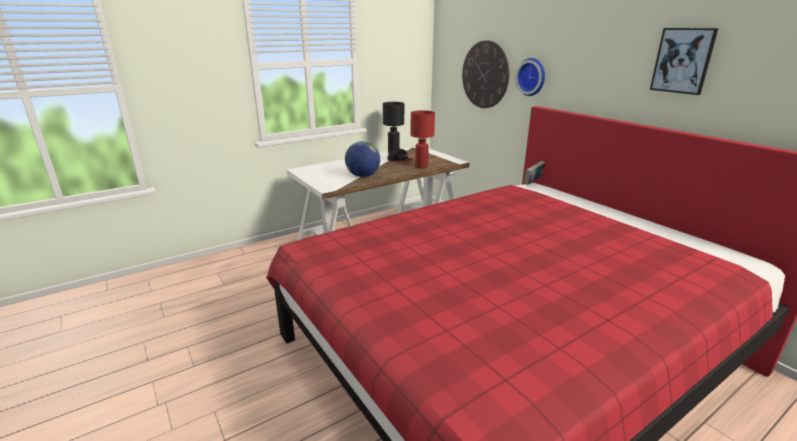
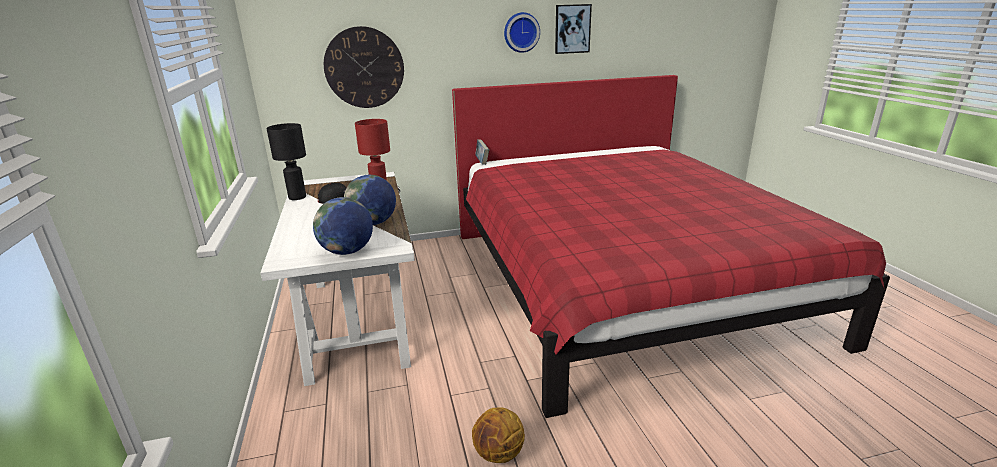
camera: 70 degrees left, 0 degrees up
(245, 321) = (499, 454): none -> basketball
(317, 179) = (347, 251): none -> globe
(532, 77) = (435, 60): wall clock -> wall clock (521, 32)

